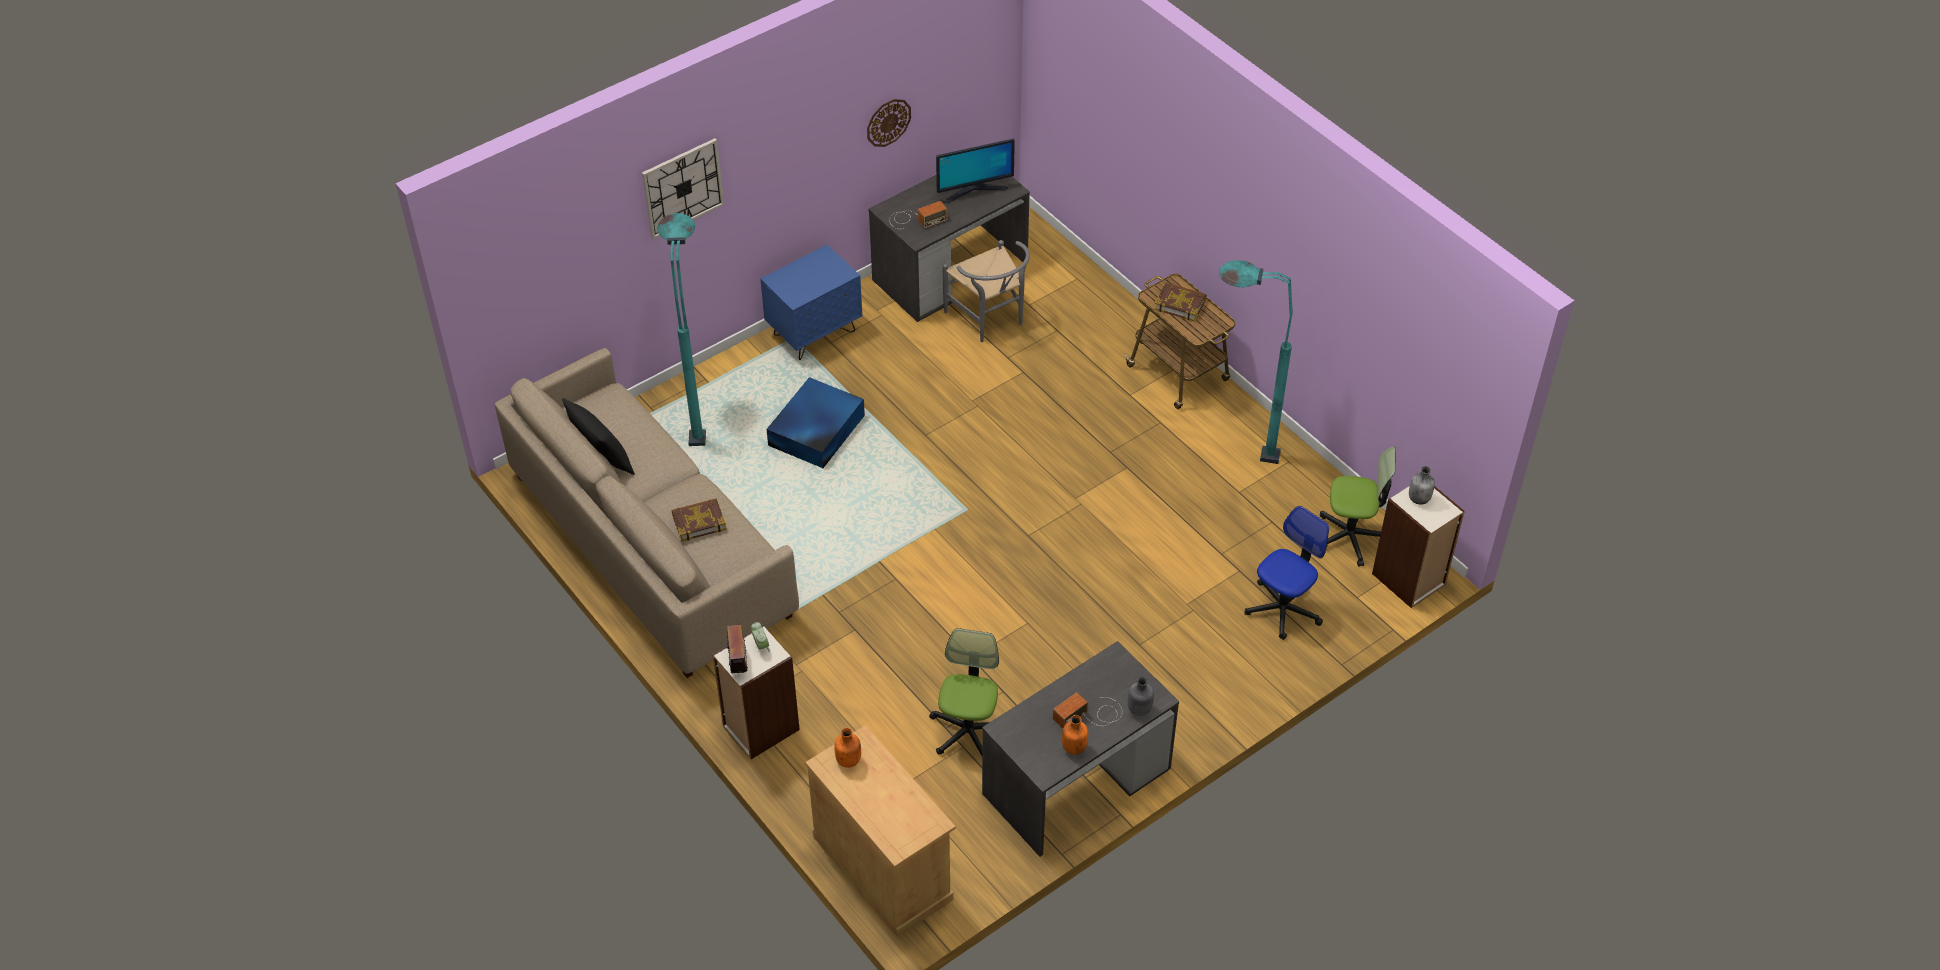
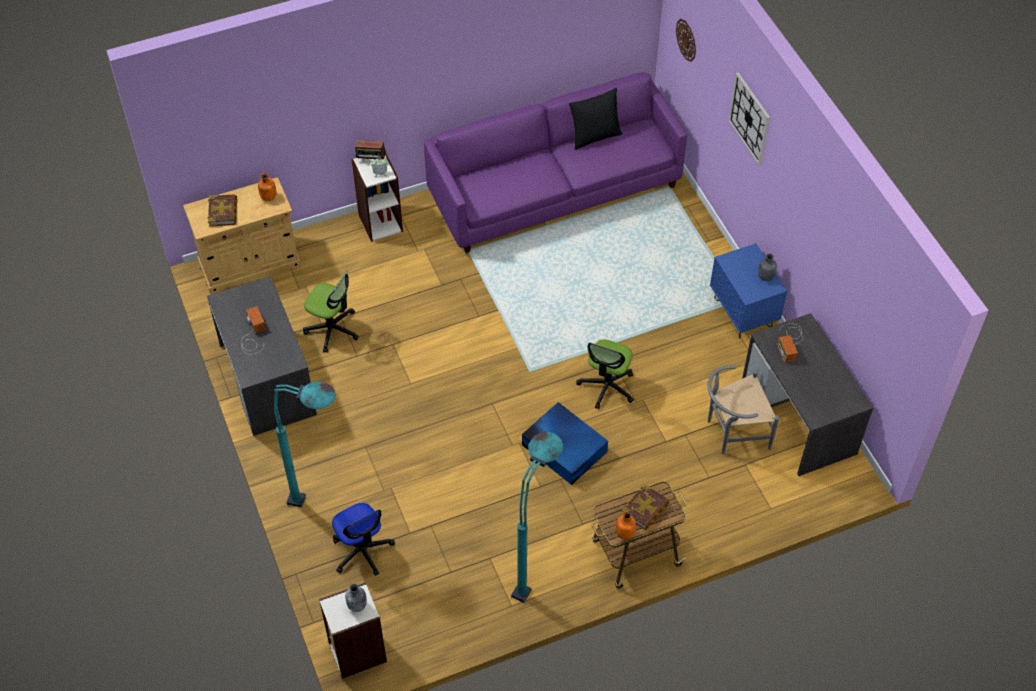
camera: 105 degrees right, 5 degrees up
(651, 545) = (554, 190): beige sofa -> purple sofa
(699, 412) = (674, 232): turquoise floor lamp -> turquoise floor lamp (326, 506)
(699, 522) = (518, 175): book -> book (223, 212)
(815, 431) = (636, 295): blue storage box -> blue storage box (564, 447)
(888, 122) = (842, 284): wall clock -> wall clock (686, 40)
(973, 190) = (820, 389): monitor -> none
(1073, 747) = (232, 320): orange bottle -> orange bottle (625, 533)
(1139, 709) = (245, 364): grey bottle -> grey bottle (765, 276)
(1351, 536) = (416, 625): office chair -> office chair (607, 386)

